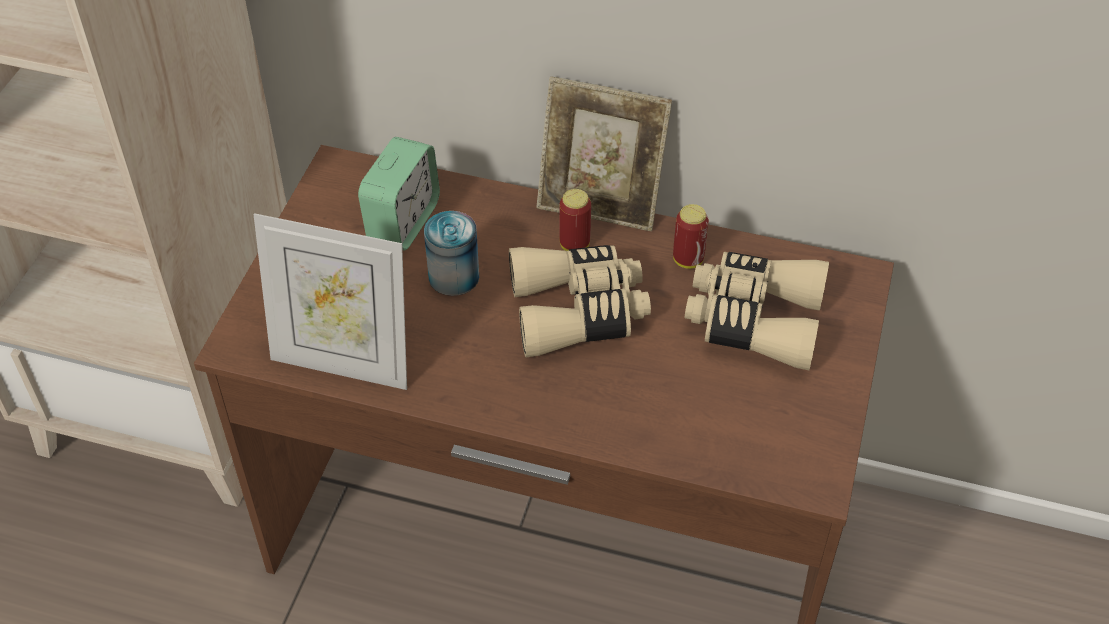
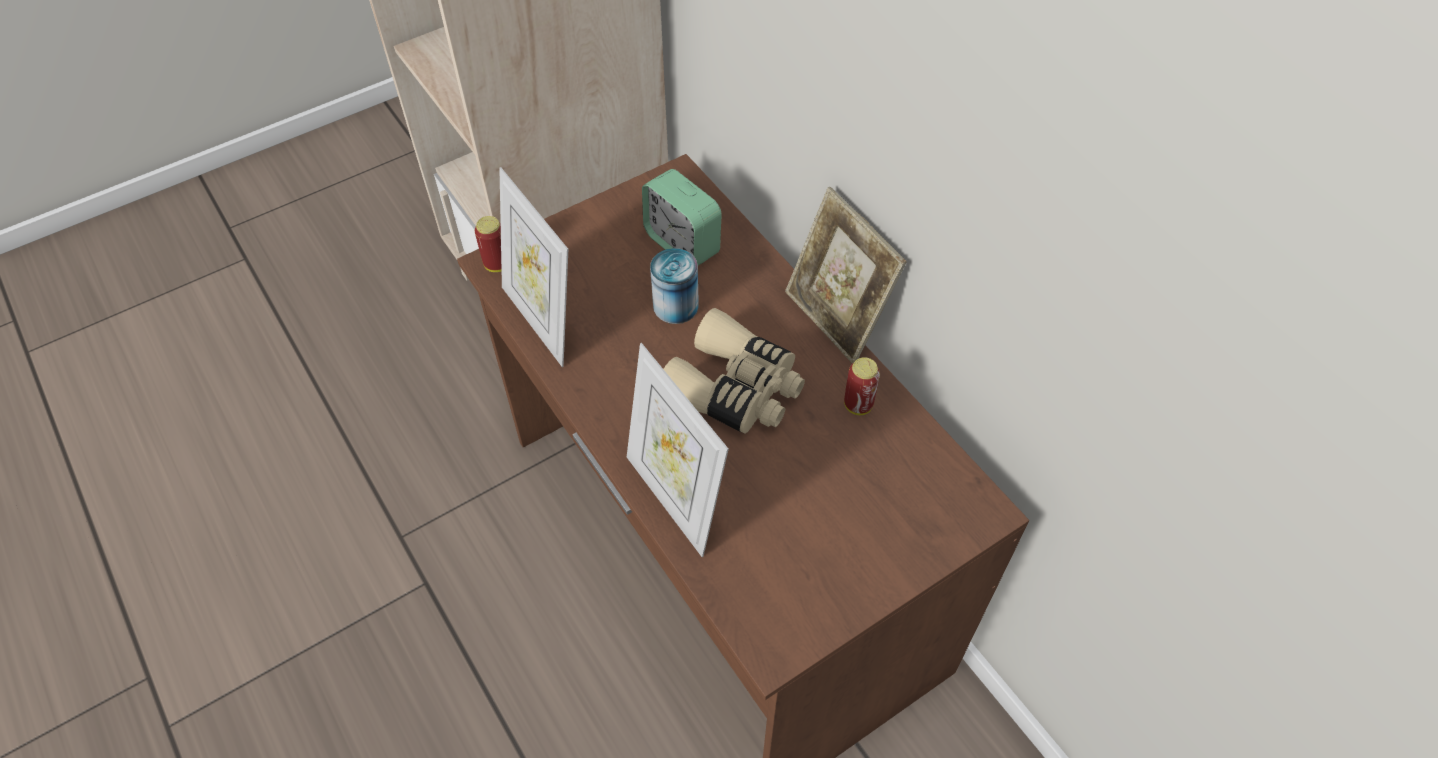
camera: 40 degrees right, 5 degrees up
(403, 222) = (682, 244): alarm clock -> alarm clock turned 75 degrees clockwise
(574, 244) = (785, 337): can -> can (497, 264)
(621, 426) = (675, 498): none -> picture frame
(754, 319) = (860, 487): beige binoculars -> none

